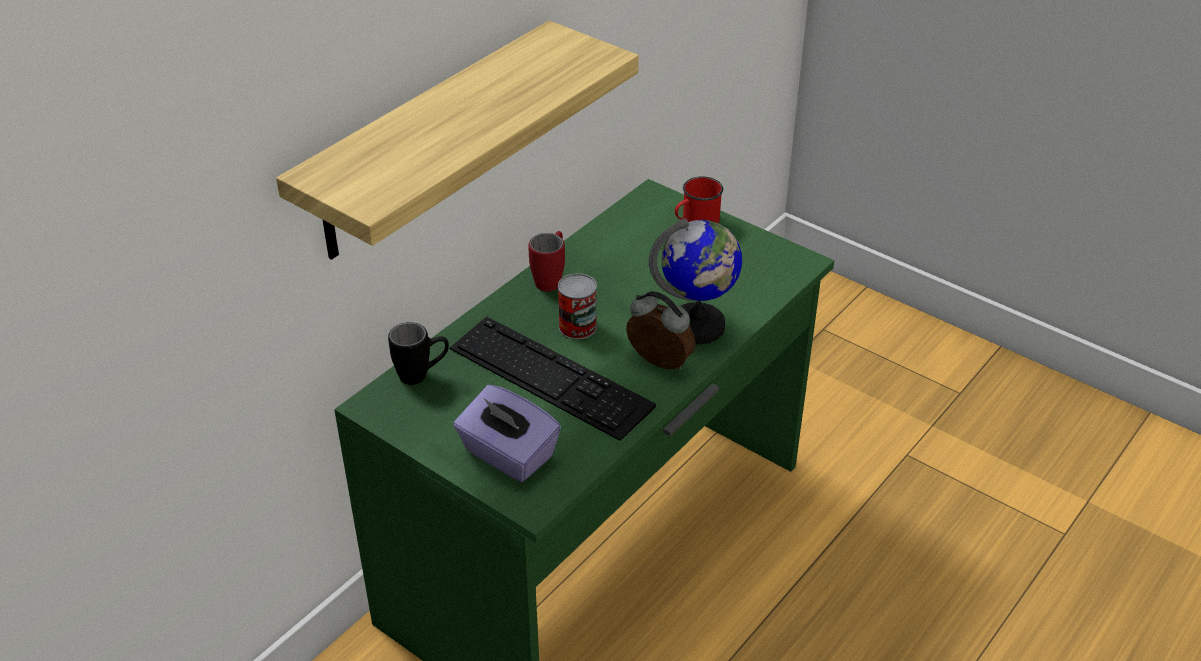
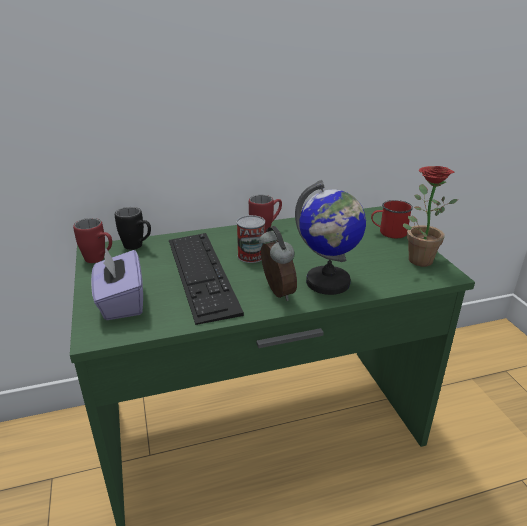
camera: 35 degrees right, 10 degrees down
(400, 415) = (99, 260): none -> red mug
(428, 142) = (177, 89): shelf -> none
(756, 250) = (417, 257): none -> potted plant

